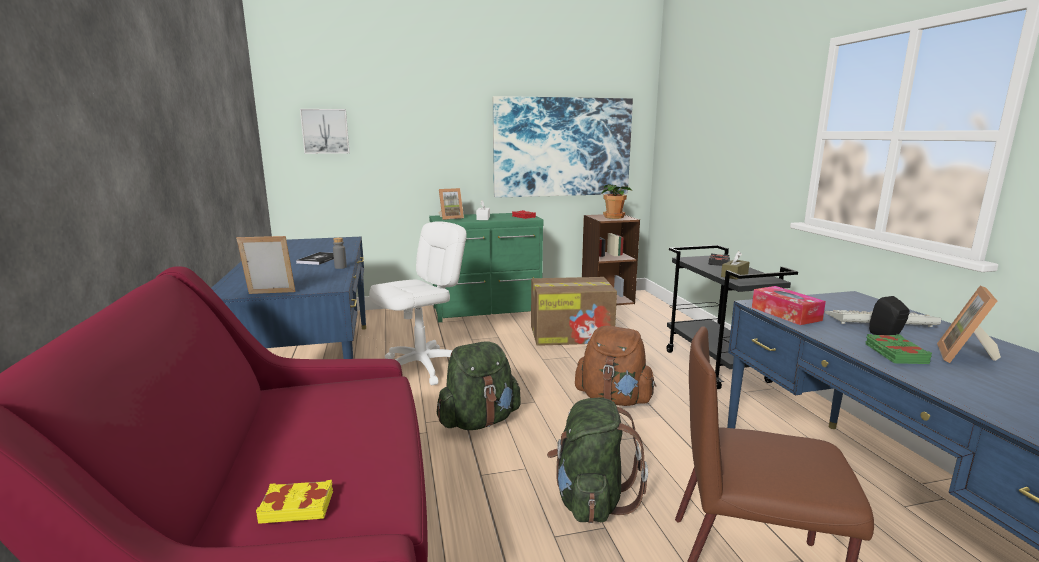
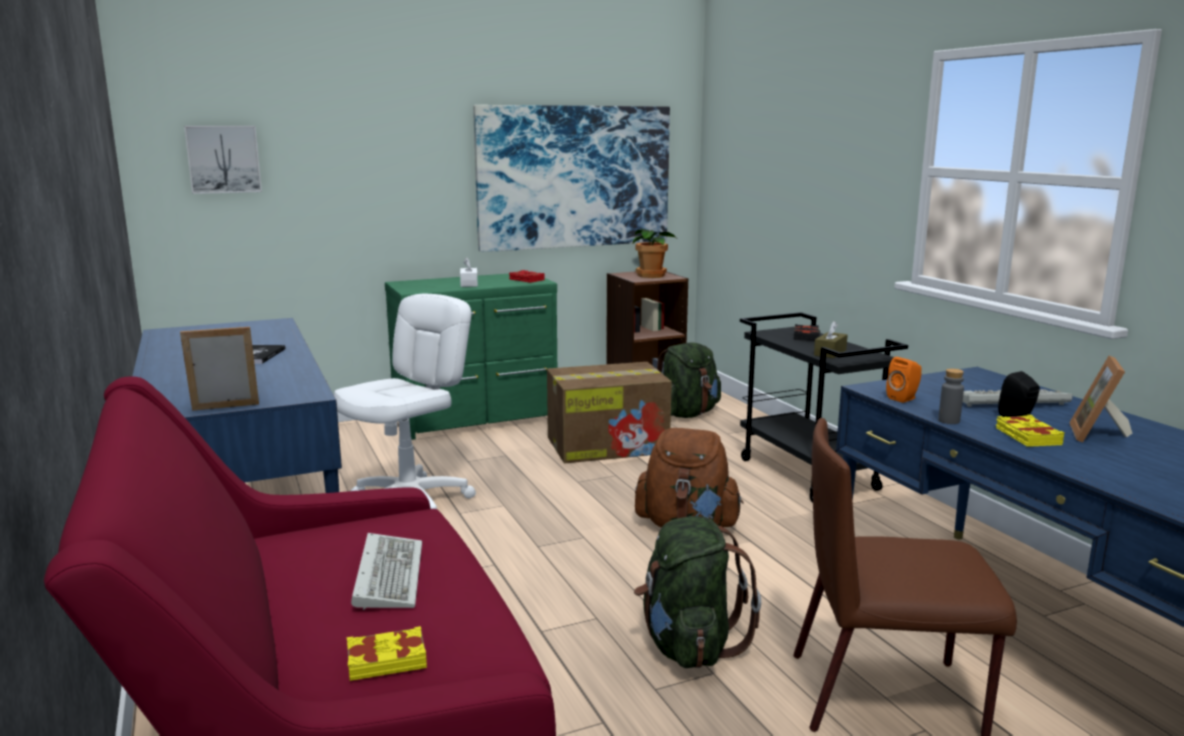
camera: 10 degrees left, 0 degrees up
(339, 428) = (387, 574): none -> keyboard
(340, 267) = (298, 366): grey bottle -> grey bottle (949, 421)
(450, 218) = (420, 285): picture frame -> none
(479, 421) = (516, 567): green backpack -> green backpack (687, 414)
(785, 314) = (904, 398): tissue box -> orange speaker
(895, 354) = (1027, 436): green book -> yellow book

